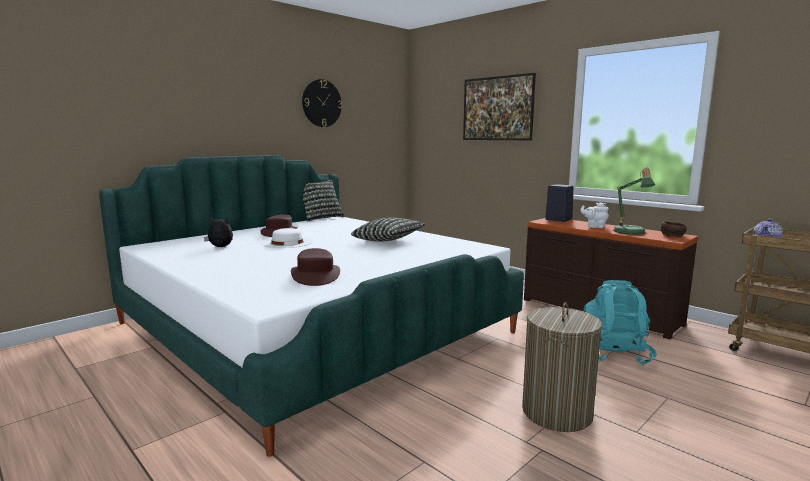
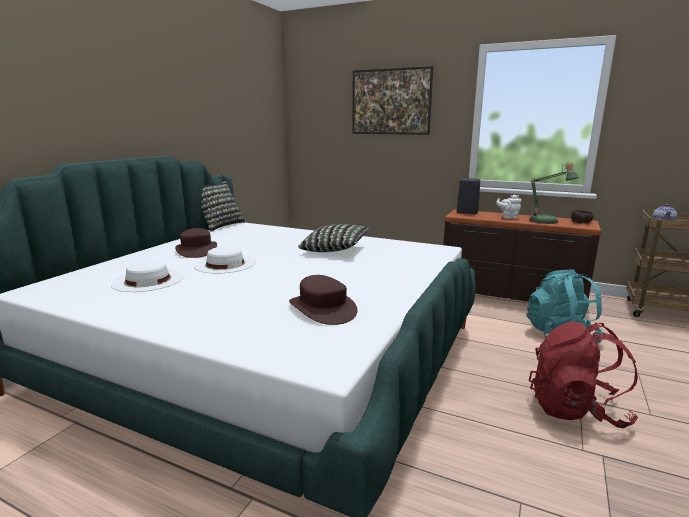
camera: 20 degrees left, 5 degrees up
(220, 247) = (148, 280): plush toy -> white hat
(321, 103) = (206, 92): wall clock -> none
(557, 413) = (576, 410): laundry basket -> red backpack

